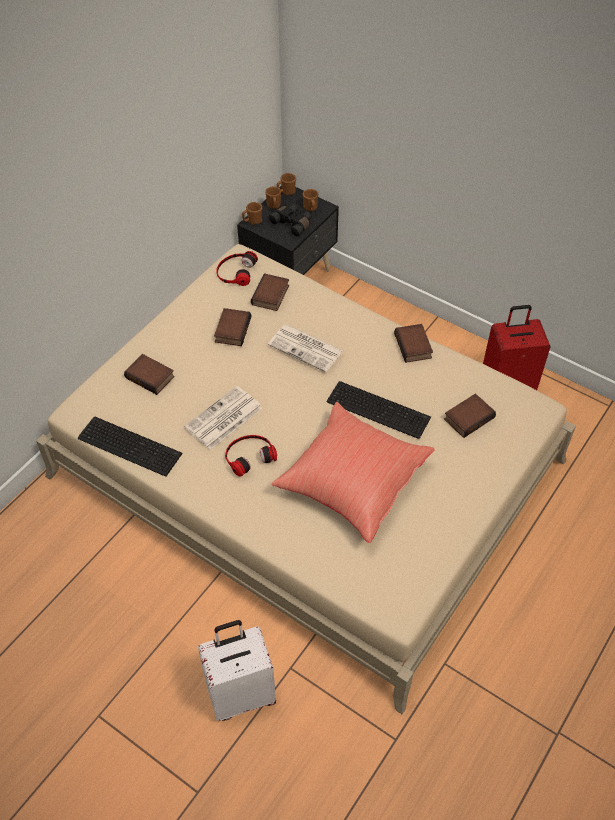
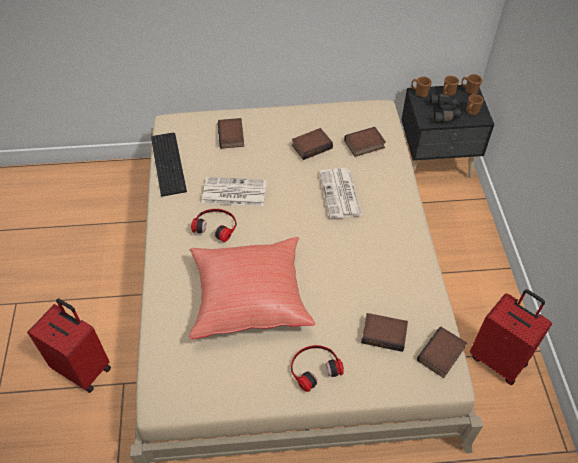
camera: 50 degrees right, 0 degrees up
(235, 272) = (363, 114): headphones -> headphones (314, 367)
(241, 693) = (83, 368): white suitcase -> red suitcase
(378, 408) = (331, 269): keyboard -> none
(414, 346) = (416, 254): book -> book (441, 355)

